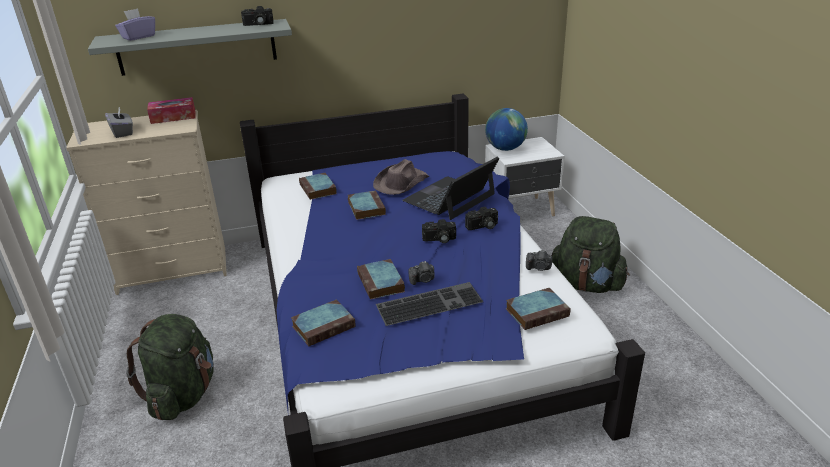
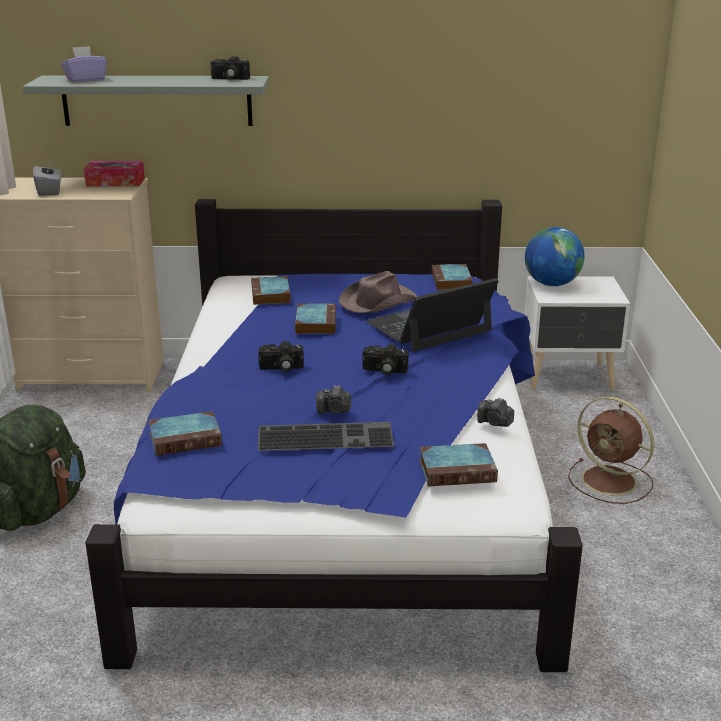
camera: 15 degrees right, 5 degrees down
(381, 283) = (281, 406): book -> book (452, 282)
(483, 227) = (450, 365): camera -> camera (281, 368)
(586, 284) = (611, 481): green backpack -> brown fan

